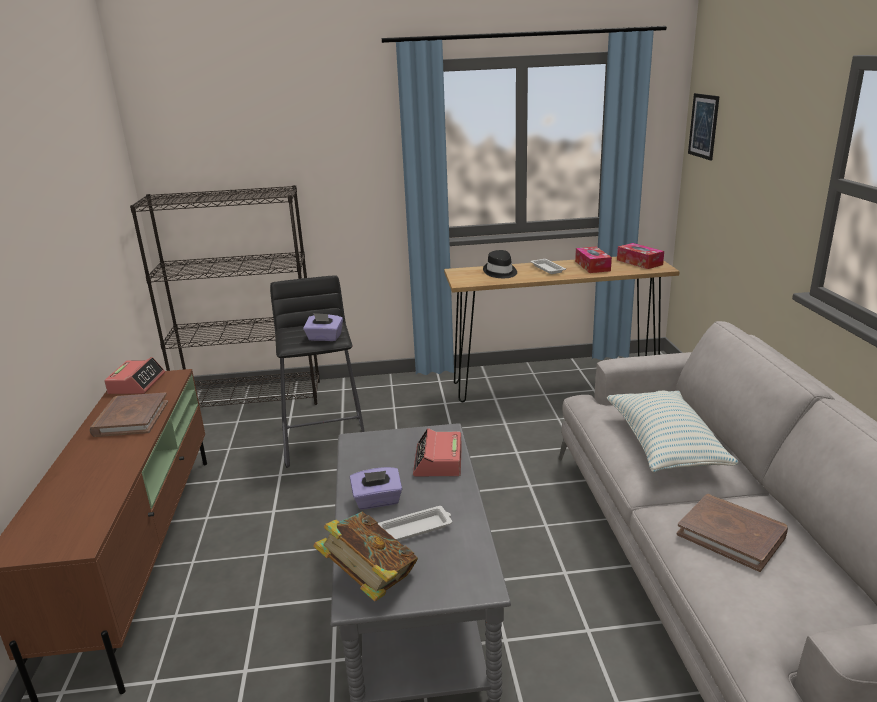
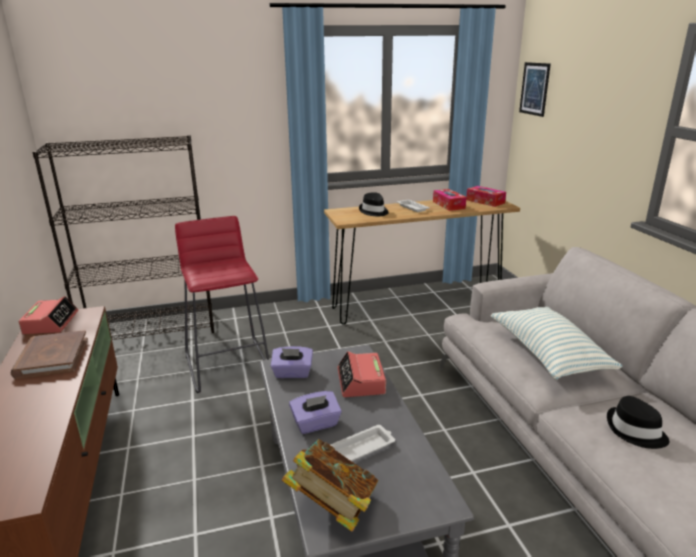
camera: 10 degrees left, 0 degrees up
(324, 338) = (231, 272): purple tissue box -> purple tissue box (292, 373)
(325, 439) = (229, 364): black stool -> red stool
(731, 535) = (635, 431): brown book -> black hat

